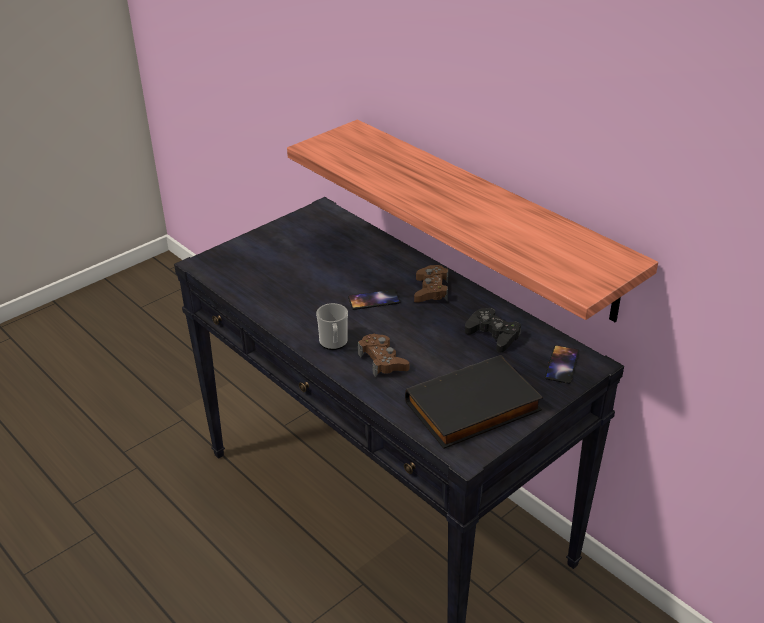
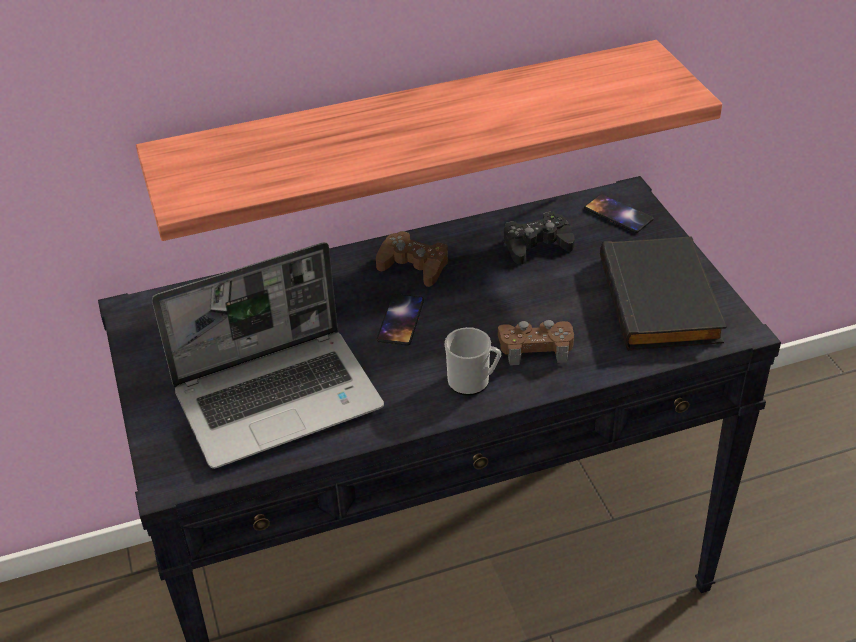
camera: 65 degrees left, 5 degrees up
(280, 278) = (280, 398): none -> laptop

